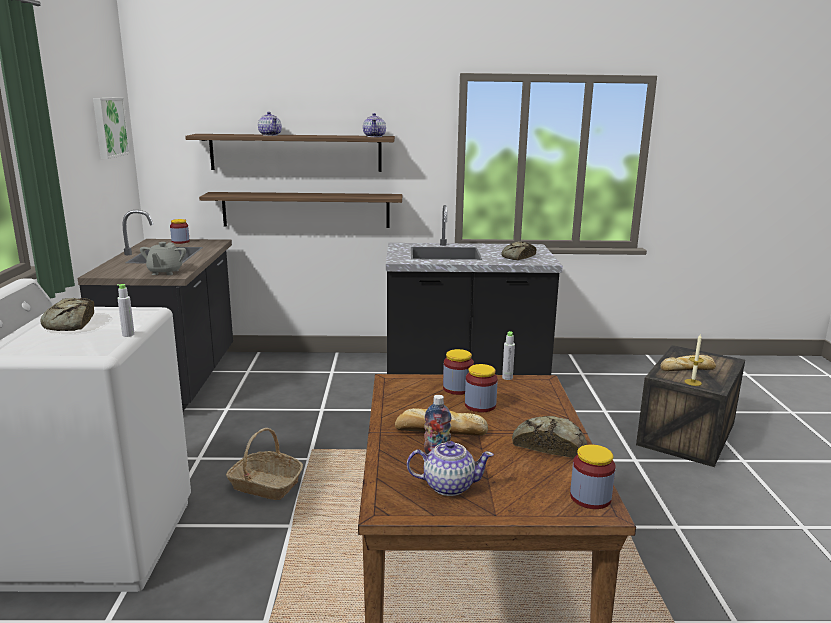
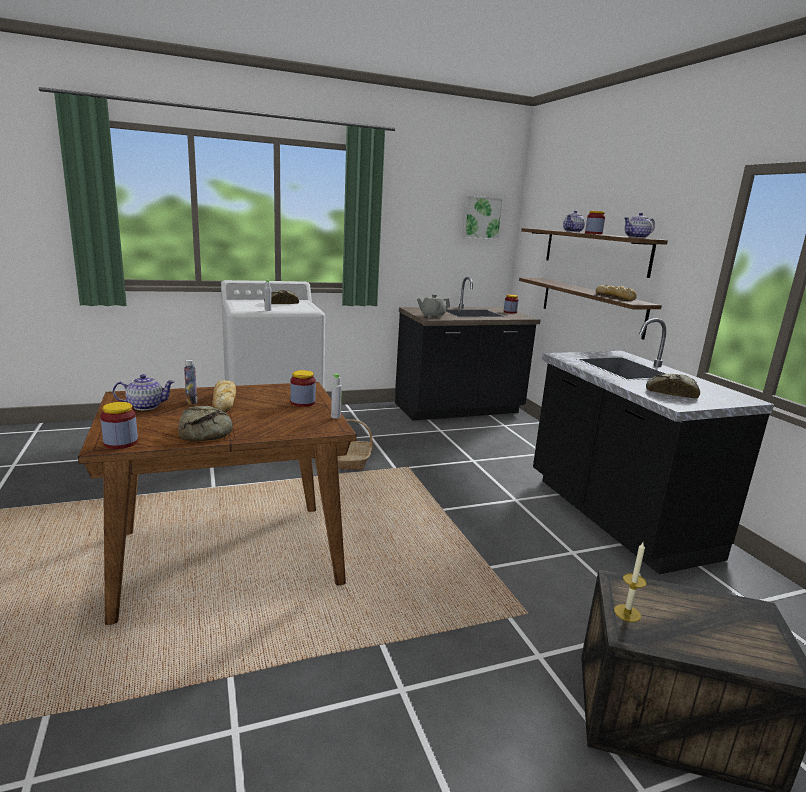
camera: 70 degrees right, 0 degrees up
(448, 486) = (145, 406): teapot -> teapot turned 90 degrees counterclockwise
(480, 405) = (273, 410): jar -> jar (593, 233)
(688, 369) = (680, 613): bread -> bread (615, 297)

